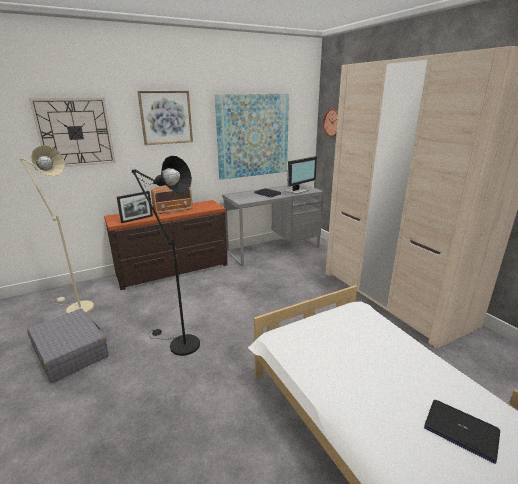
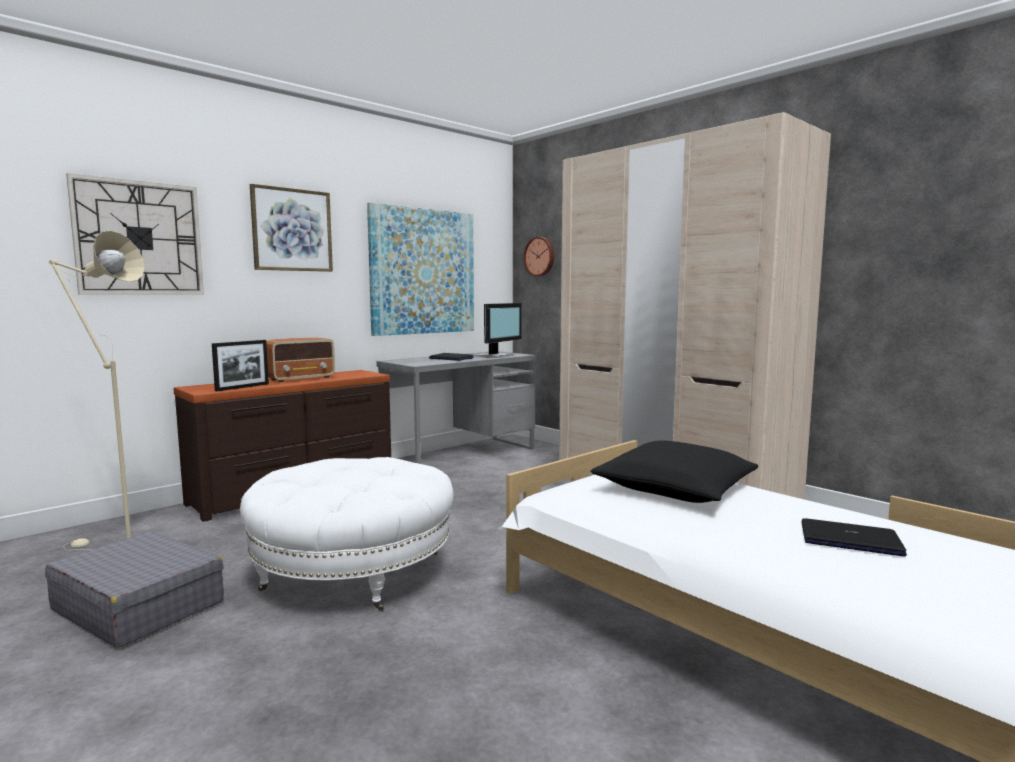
camera: 15 degrees left, 15 degrees down
(179, 344) = (354, 572): black floor lamp -> white ottoman
(363, 340) = (675, 488): none -> black pillow

